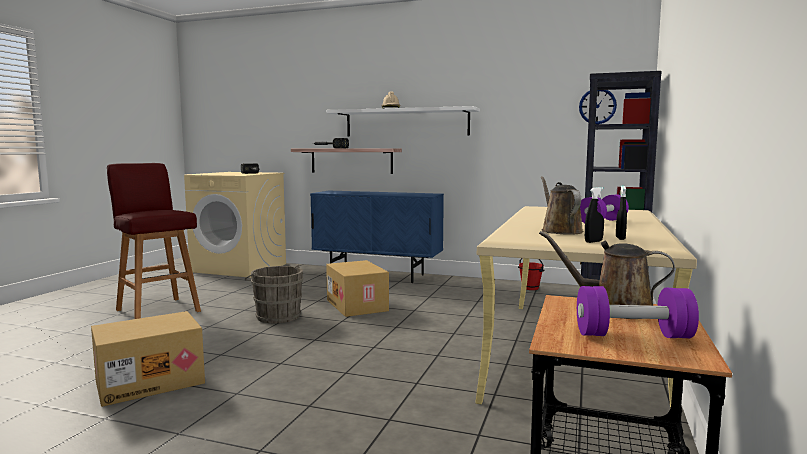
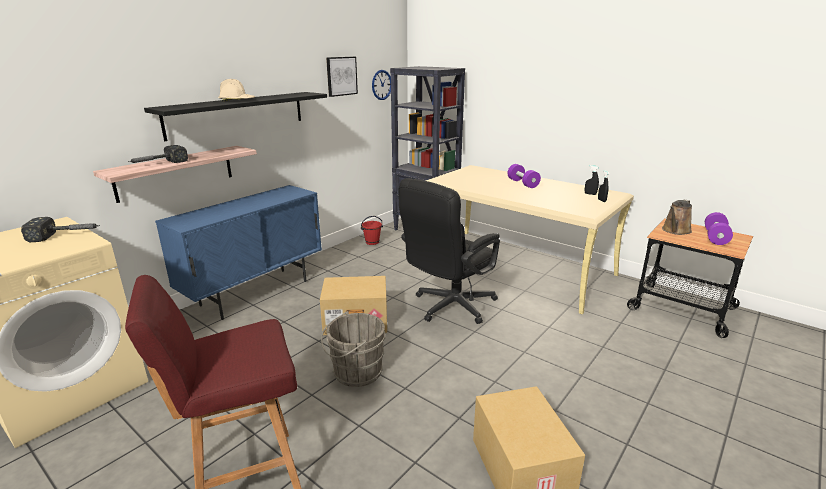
camera: 70 degrees left, 15 degrees up
(406, 123) = (237, 114): white shelf -> black shelf
(416, 332) = (449, 307): none -> black office chair
(530, 94) = (341, 76): none -> picture
(559, 231) = (560, 198): brown watering can -> none

